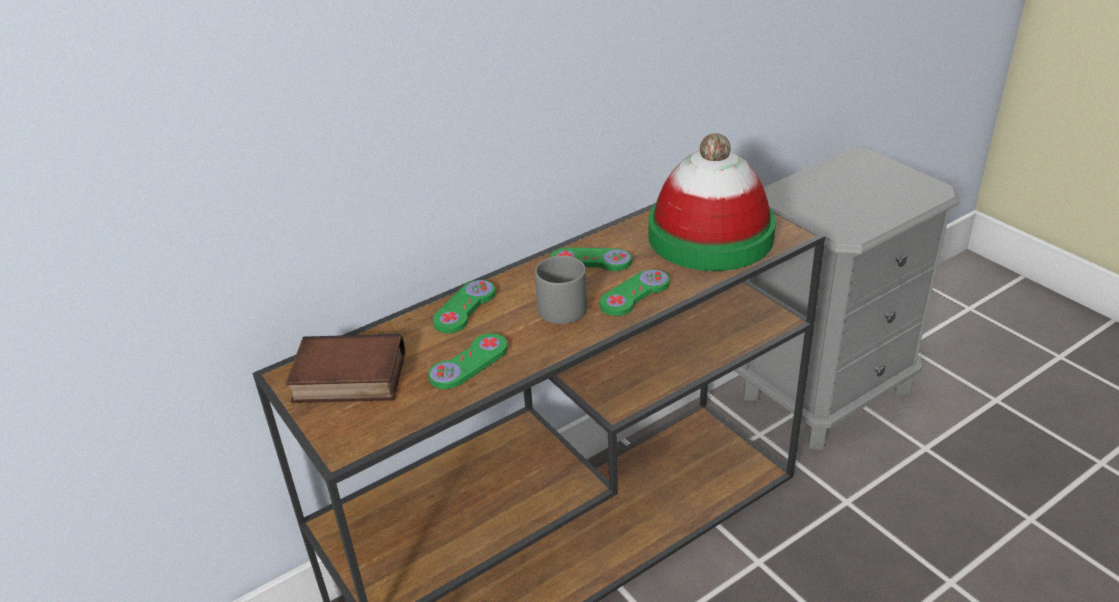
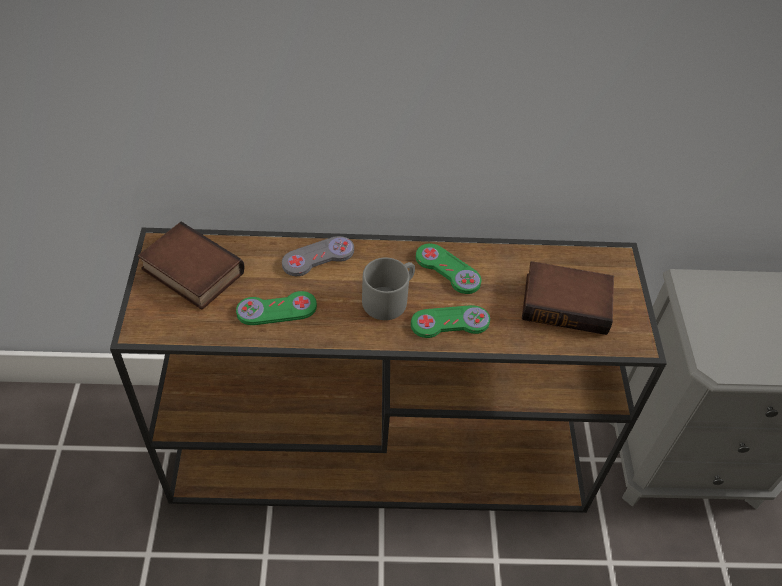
camera: 30 degrees right, 15 degrees up
(464, 308) = (318, 257): green game controller -> grey game controller
(710, 235) = (567, 302): hat -> book

